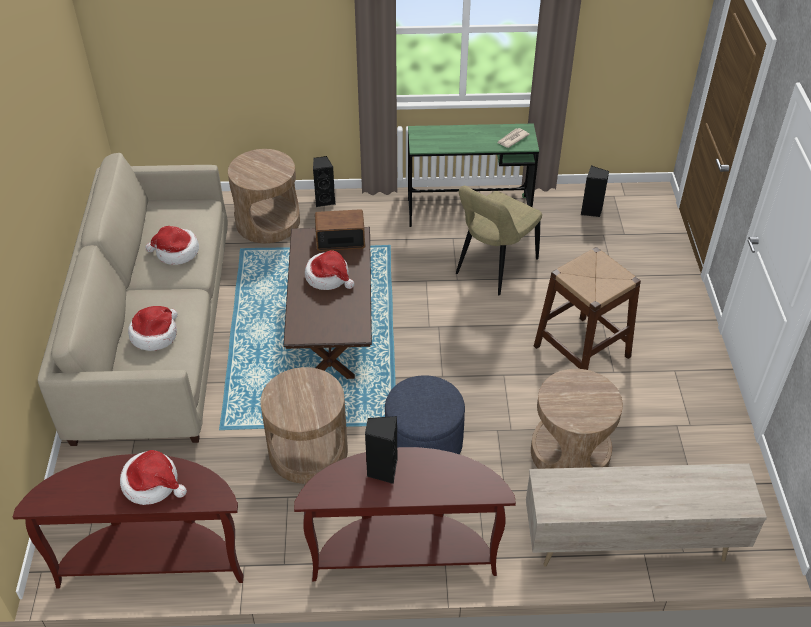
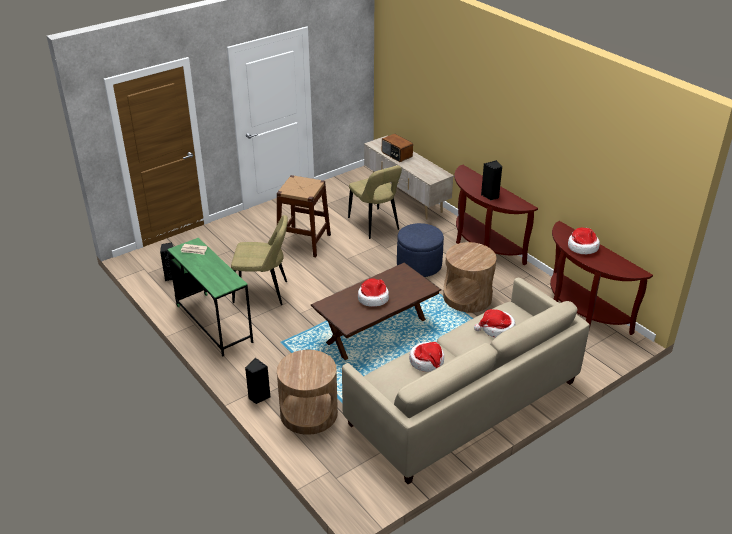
camera: 125 degrees left, 10 degrees down
(340, 239) = (335, 309): radio -> radio (396, 155)
(570, 452) = (375, 225): brown side table -> beige chair

